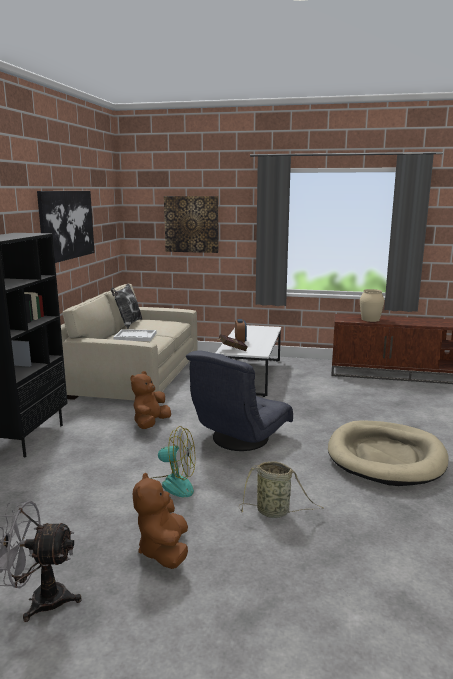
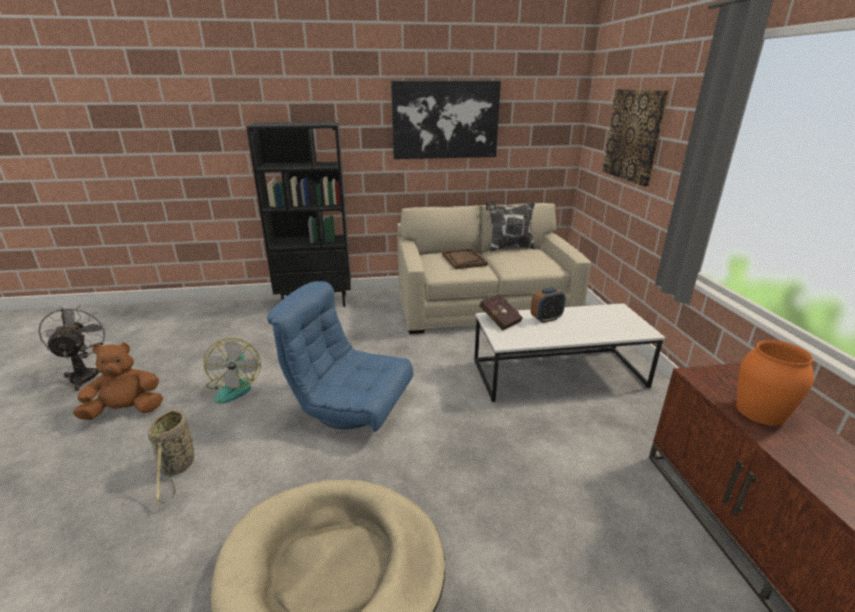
camera: 70 degrees right, 10 degrees up
(135, 337) = (463, 260): white tray -> brown tray
(150, 424) = (366, 344): brown plush toy -> none
(239, 438) = (351, 406): grey armchair -> blue armchair
(370, 319) = (760, 411): beige vase -> orange vase

